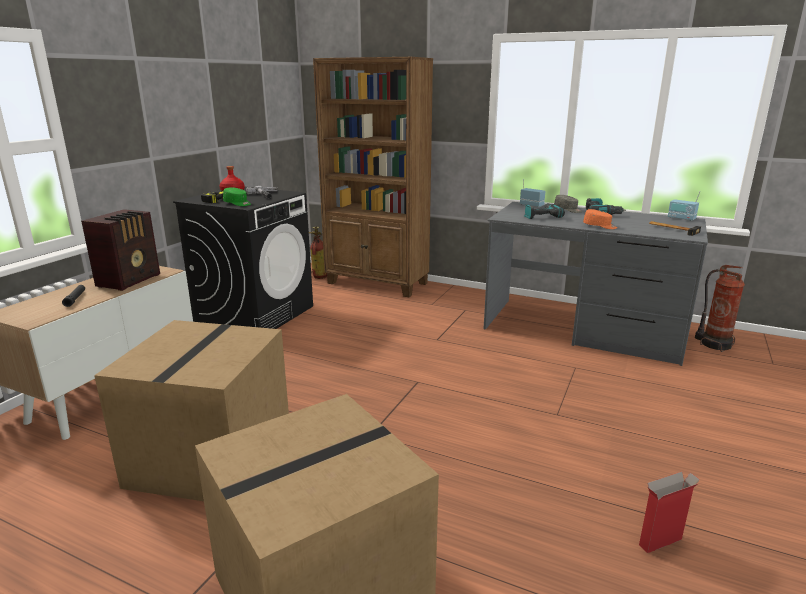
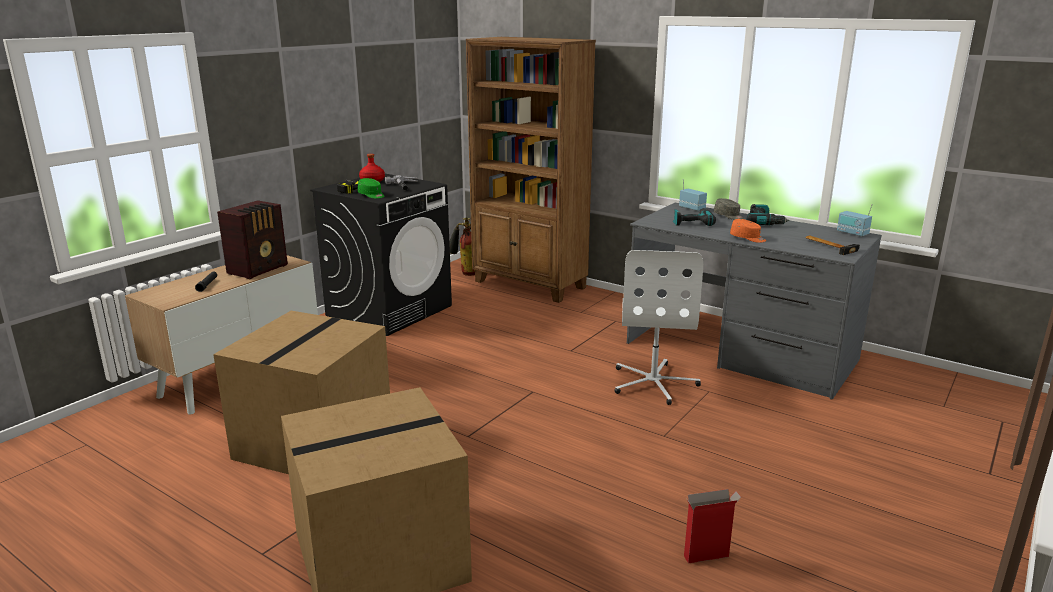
camera: 10 degrees right, 0 degrees up
(524, 364) = (654, 383): none -> white office chair
(714, 344) = (887, 379): fire extinguisher -> none

